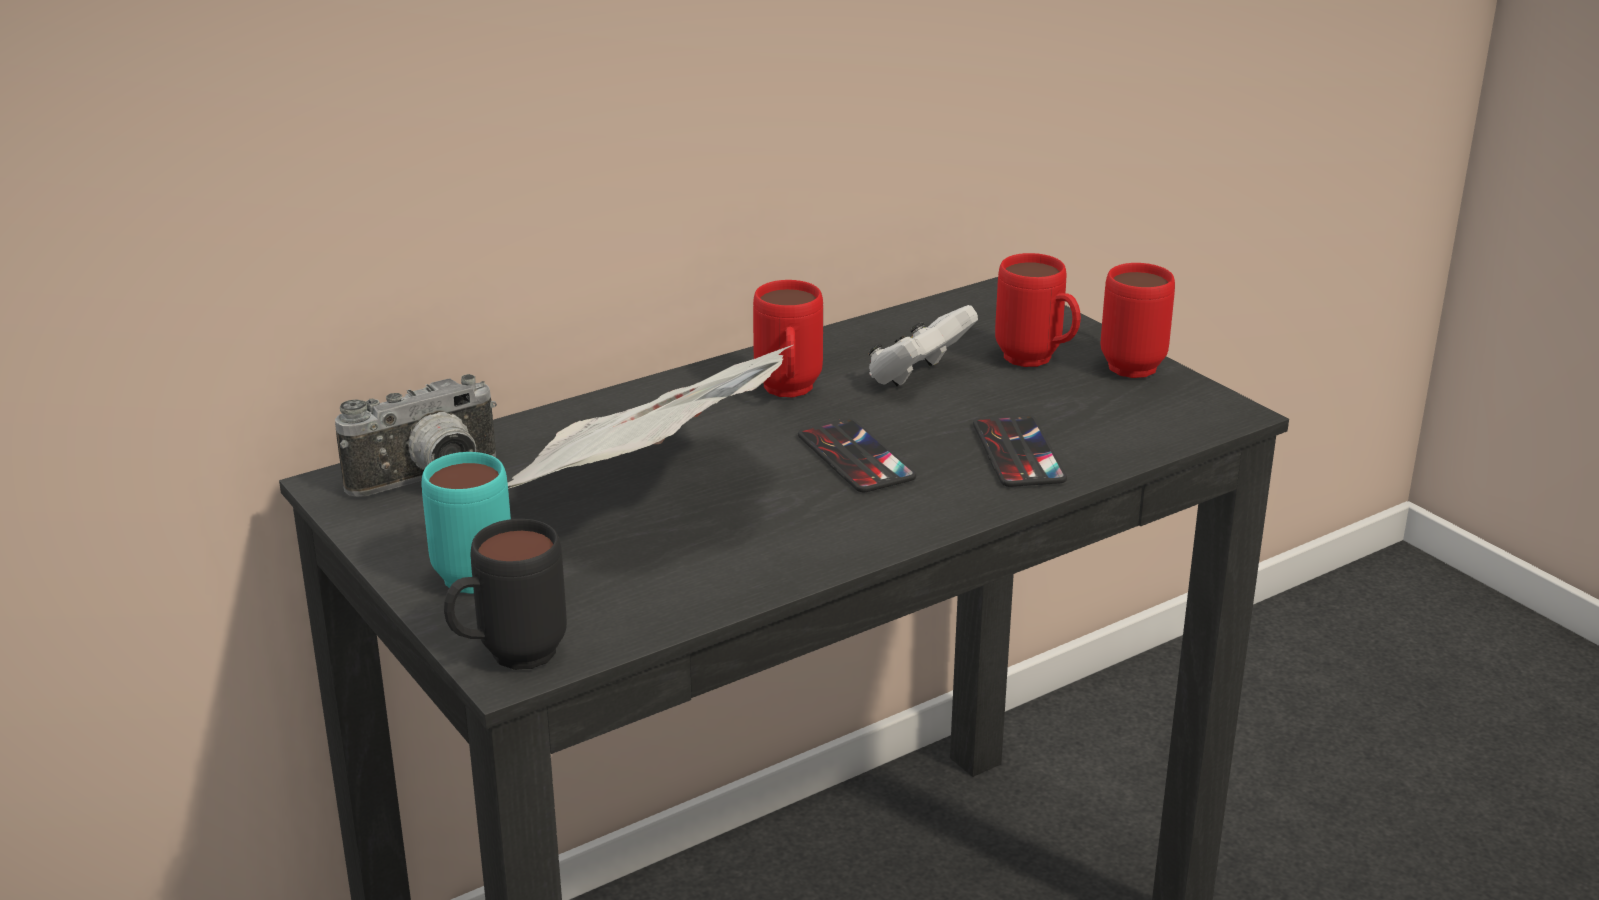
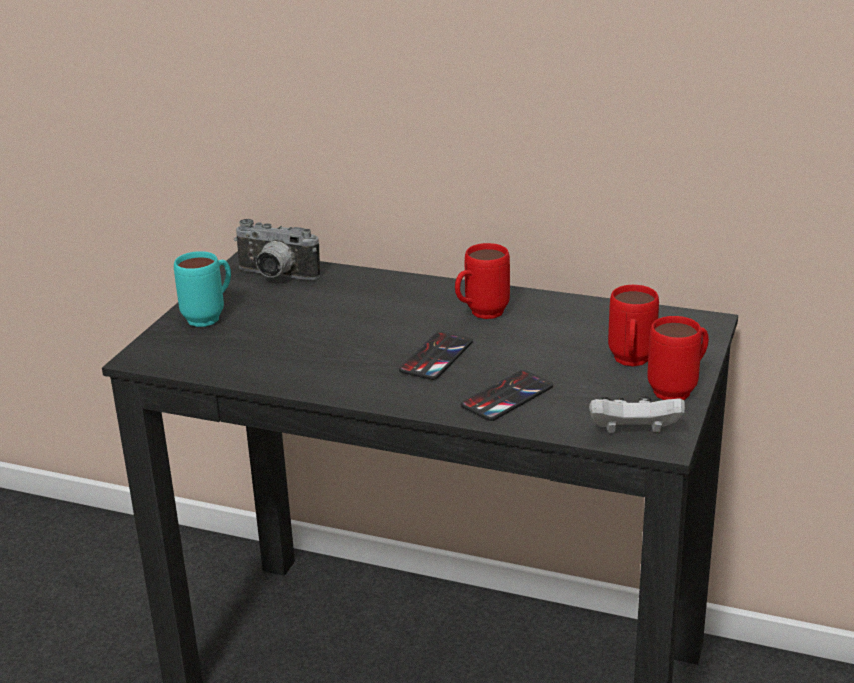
camera: 55 degrees right, 0 degrees up
(508, 659) = (146, 354): black mug -> none
(643, 491) = (328, 322): newspaper -> none
(918, 376) = (555, 339): white game controller -> white game controller (633, 434)

